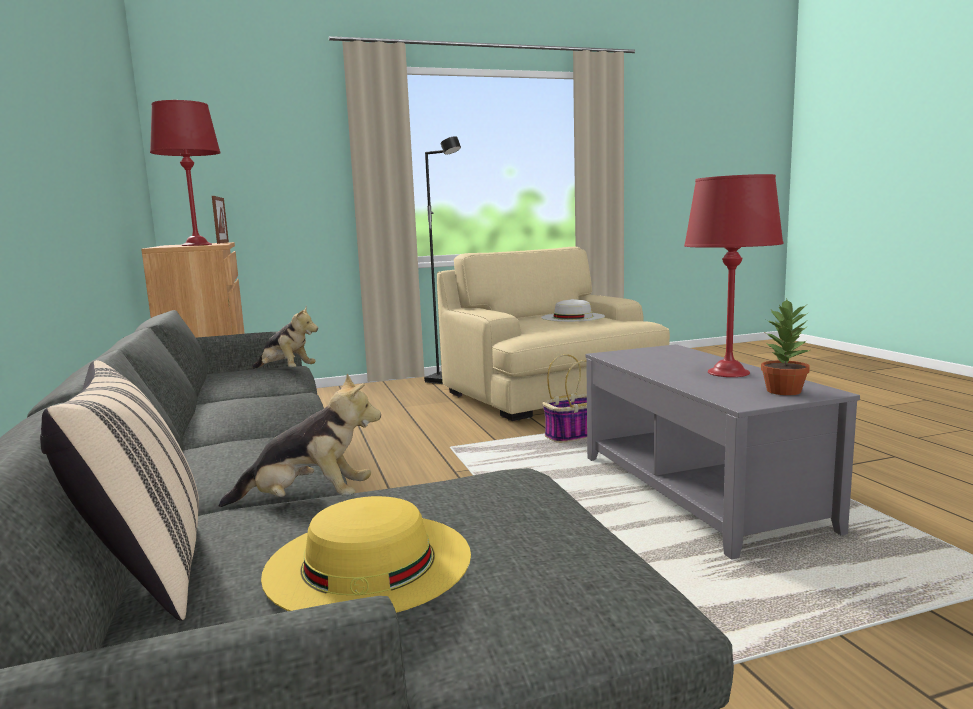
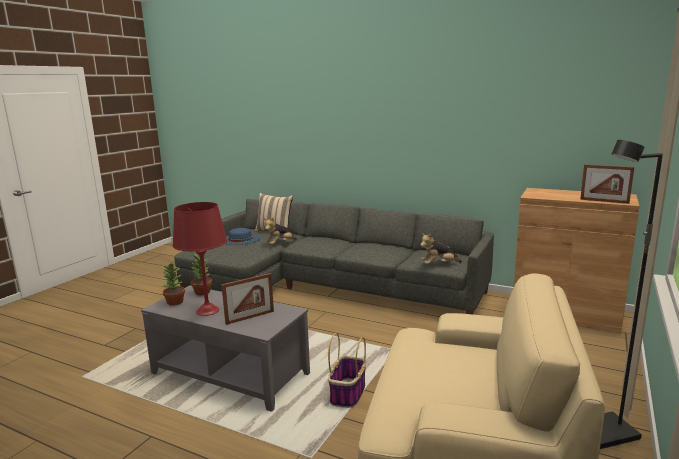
camera: 135 degrees right, 5 degrees up
(197, 245) = (544, 194): red table lamp -> none
(368, 562) = (240, 239): yellow hat -> blue hat
(572, 317) = (448, 381): white hat -> none
(672, 358) = (250, 317): none -> picture frame
(719, 394) = (202, 292): none -> potted plant

